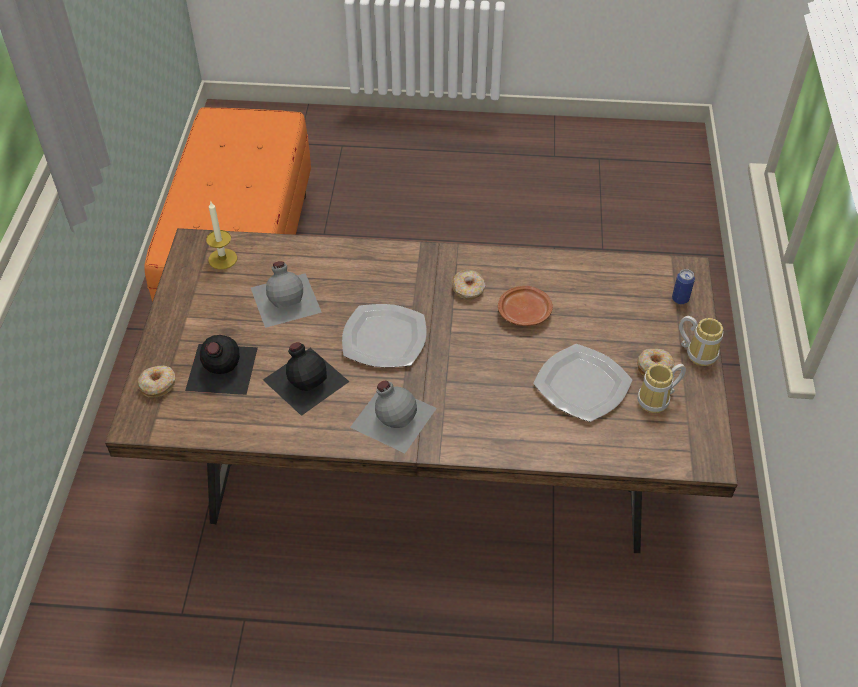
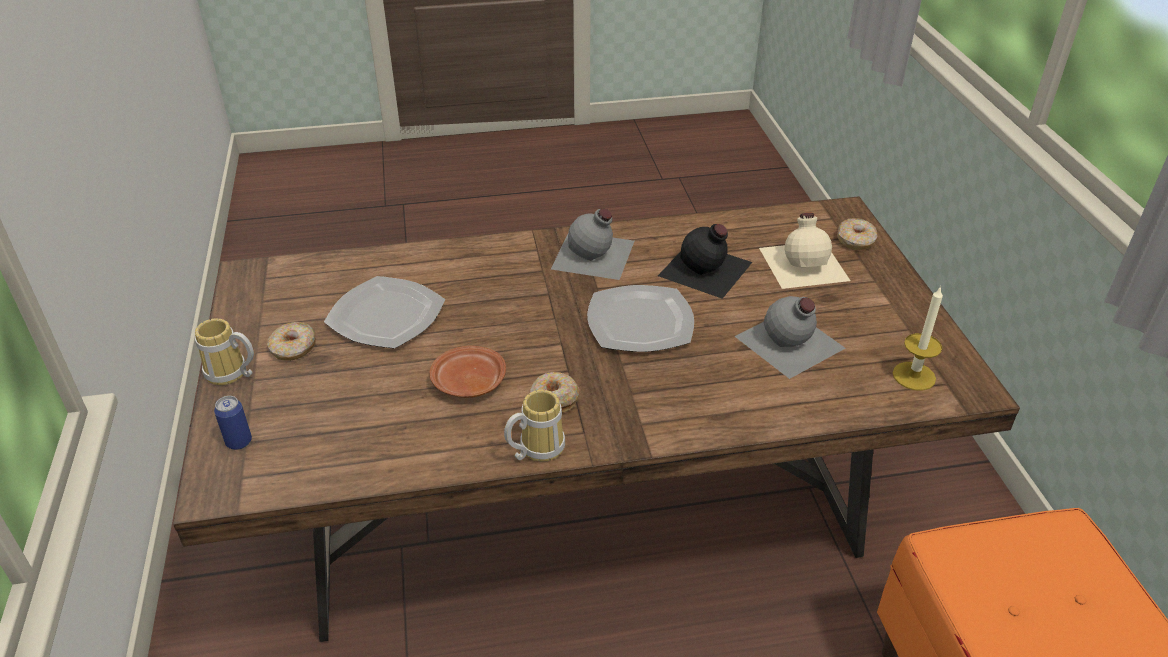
camera: 165 degrees right, 10 degrees down
(220, 369) = (804, 263): black bottle -> beige bottle
(658, 401) = (294, 315): mug -> mug (535, 449)

